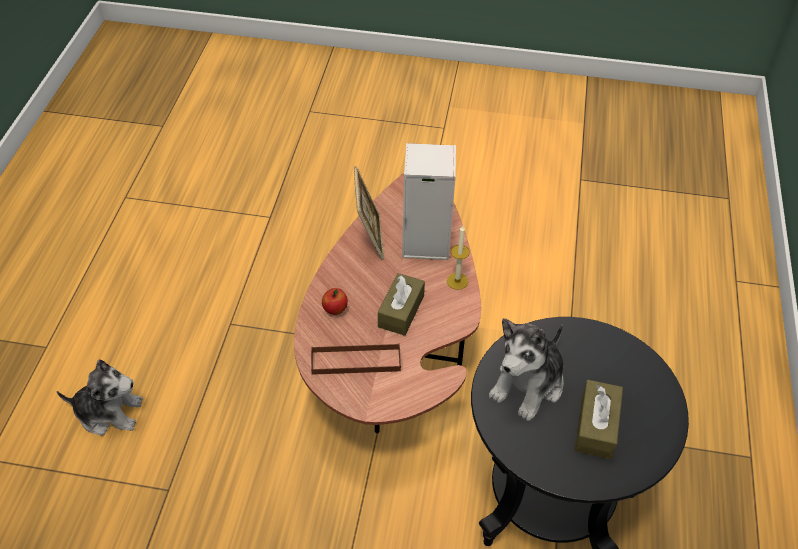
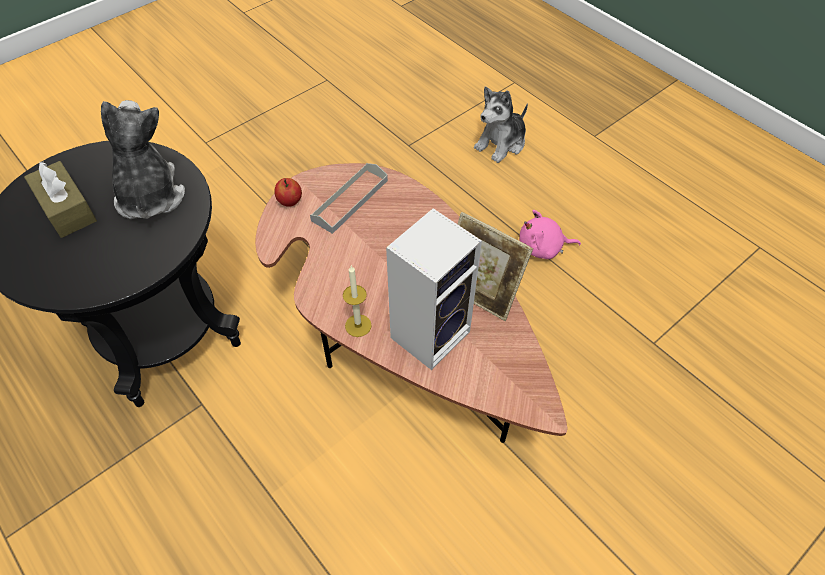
camera: 130 degrees right, 5 degrees up
(228, 313) = (543, 248): none -> pink plush toy
(335, 310) = (415, 217): apple -> apple (290, 201)
(356, 361) = (350, 200): brown tray -> grey tray
(401, 311) = (368, 259): brown tissue box -> none

